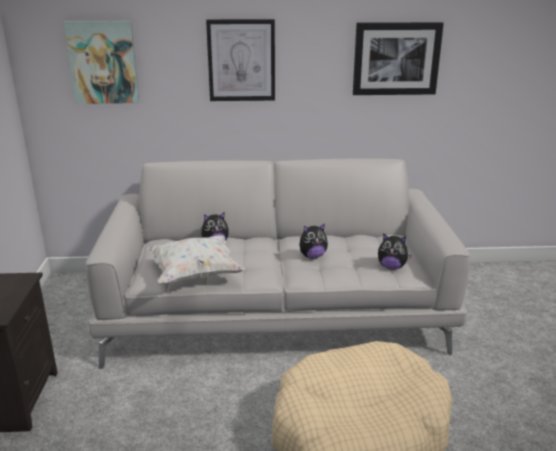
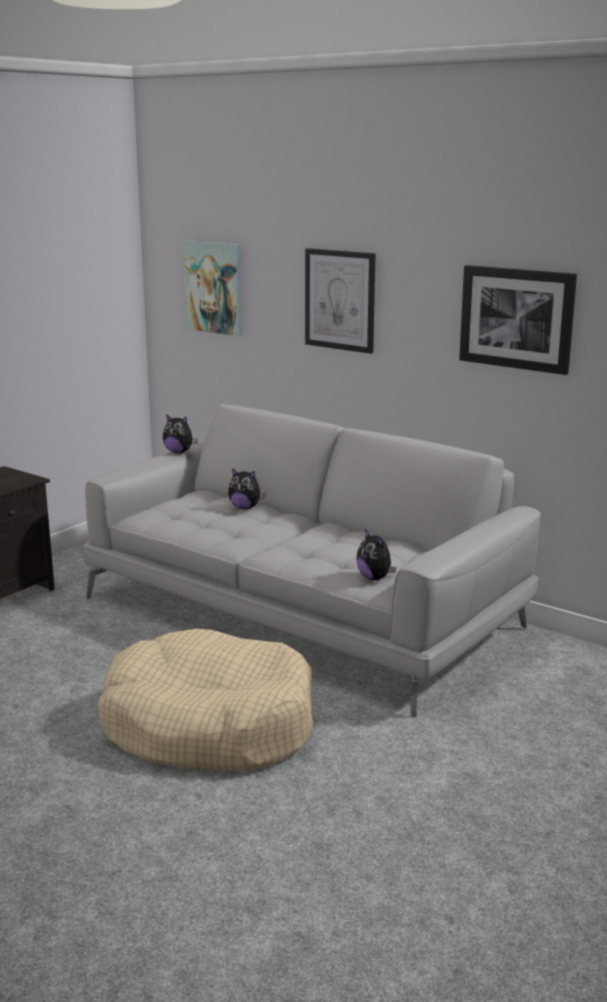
camera: 40 degrees right, 5 degrees down
(195, 275) = (181, 525): white pillow -> none
(312, 256) = (312, 544): plush toy -> plush toy (179, 452)

